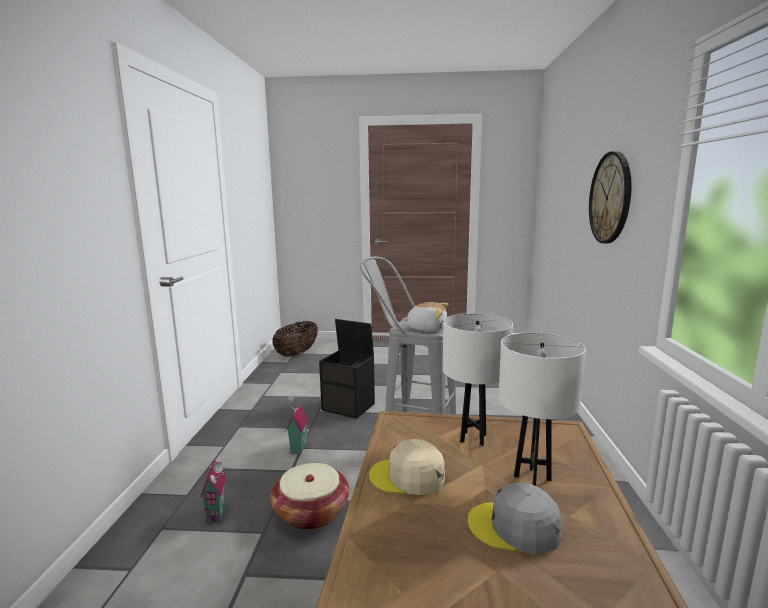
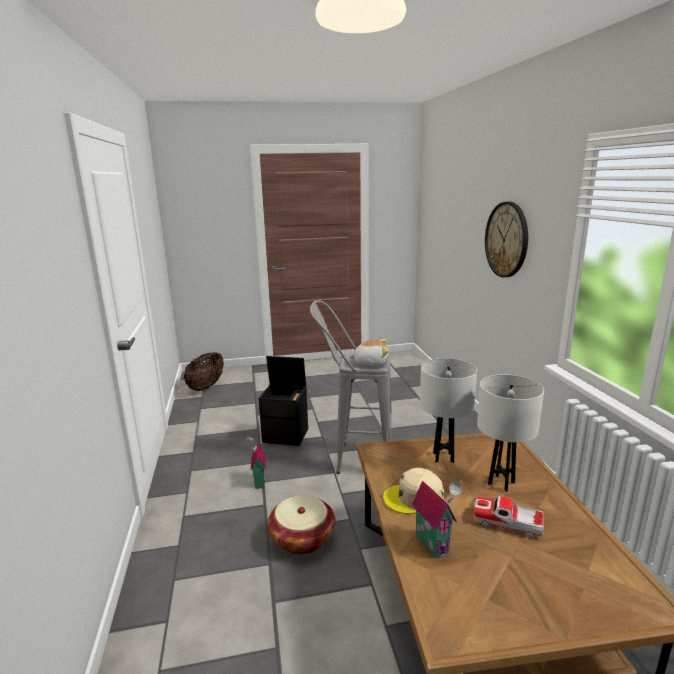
camera: 15 degrees left, 5 degrees up
(218, 513) = (219, 556): toy house -> toy house (434, 543)
(514, 527) = (508, 523): grey cap -> toy car

